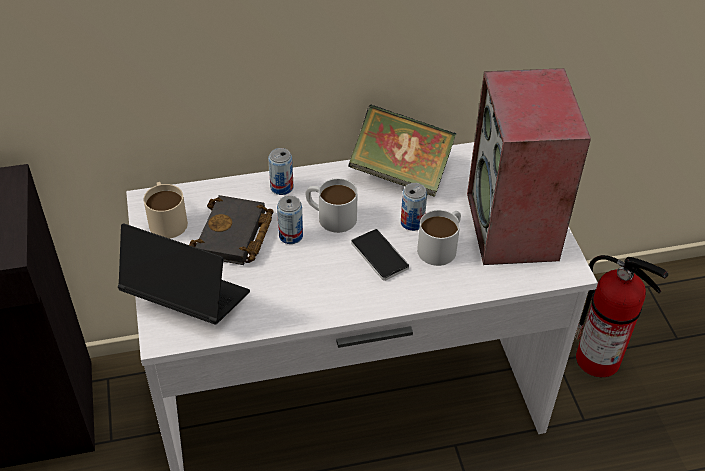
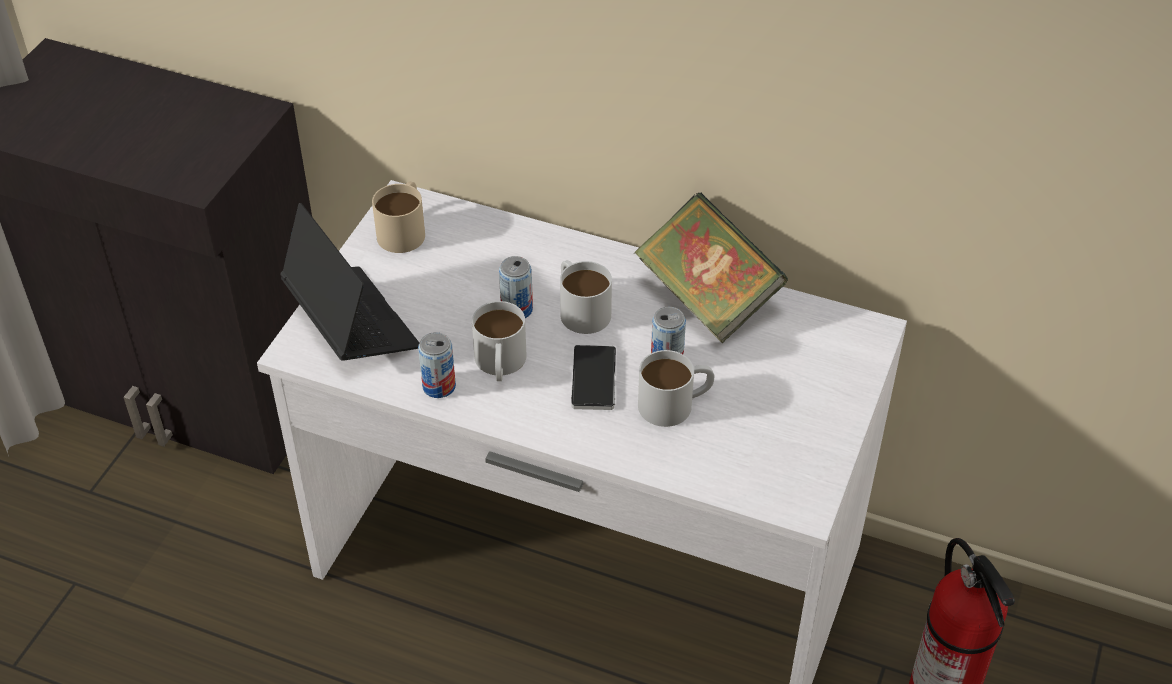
camera: 35 degrees right, 0 degrees up
(234, 237) = (456, 282): black book -> none
(282, 187) = (555, 251): can -> can (439, 386)
(312, 276) = (500, 364): none -> white mug
(513, 227) = (784, 425): speaker -> none

